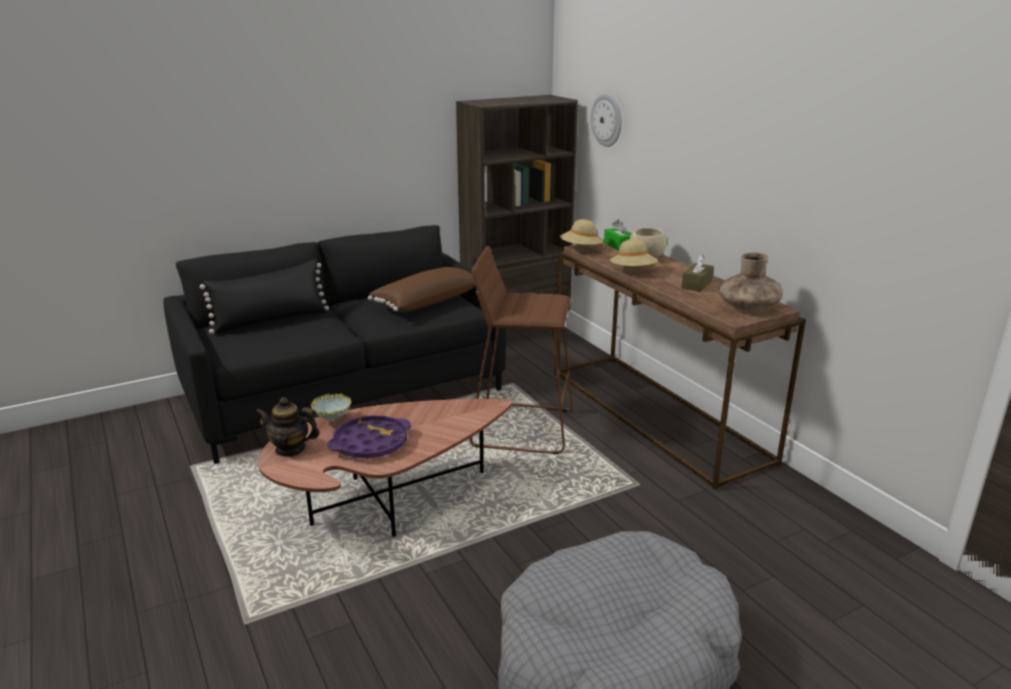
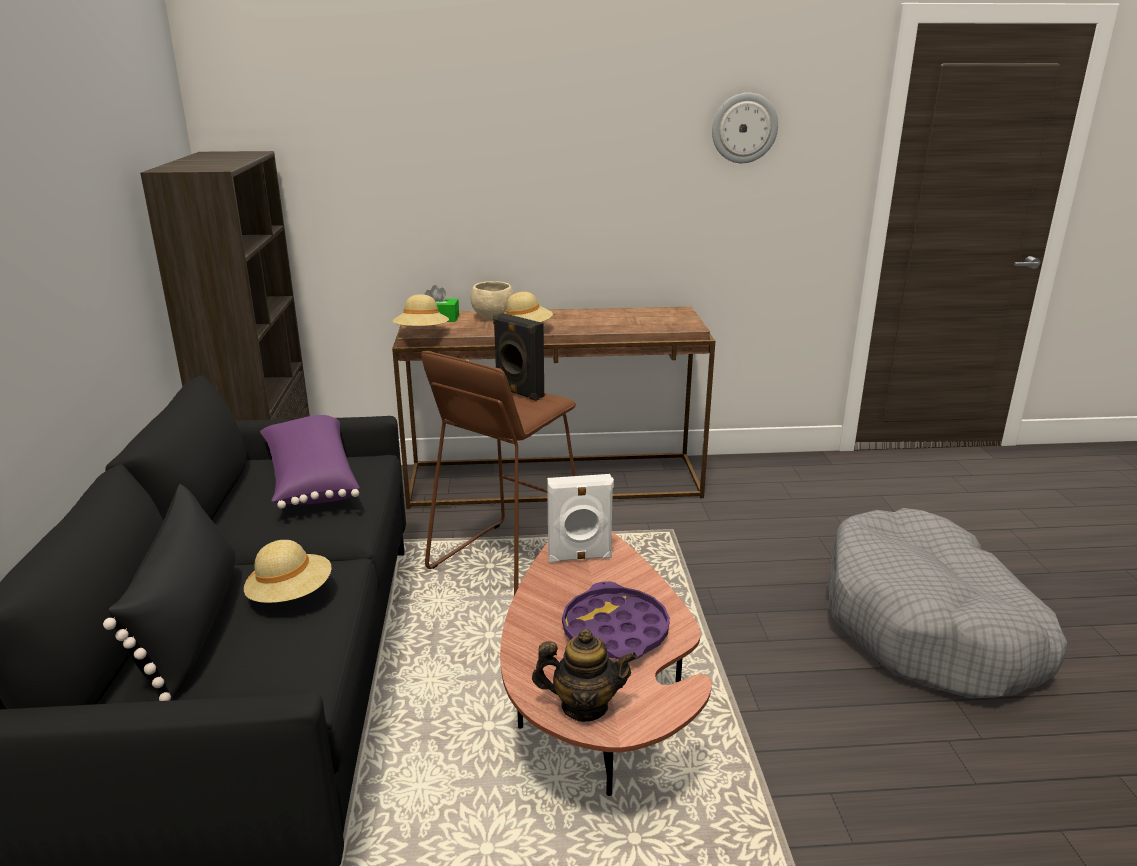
camera: 65 degrees left, 0 degrees up
(290, 449) = (584, 706): teapot -> teapot turned 120 degrees counterclockwise
(304, 331) = (291, 595): none -> beige hat
(333, 421) = (528, 653): bowl -> none
(426, 302) = (310, 480): brown pillow -> purple pillow
(449, 413) = (580, 557): none -> white speaker
(547, 304) = (518, 393): none -> black speaker
(607, 120) = (341, 170): wall clock -> wall clock (744, 128)
(696, 284) = (593, 318): brown tissue box -> none
(748, 307) = (670, 317): brown vase -> none

